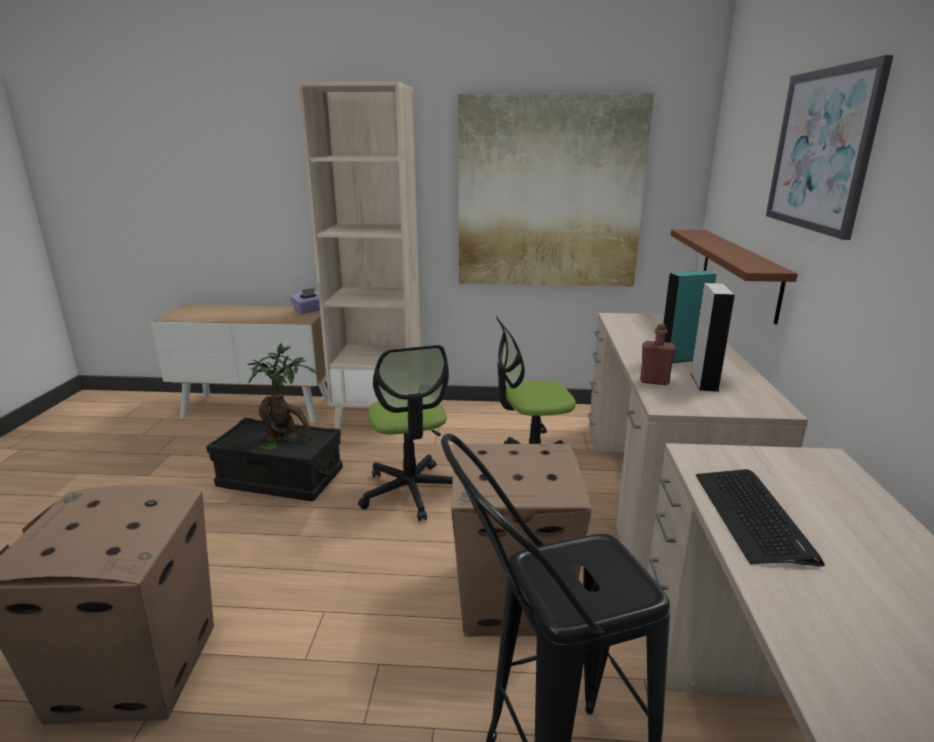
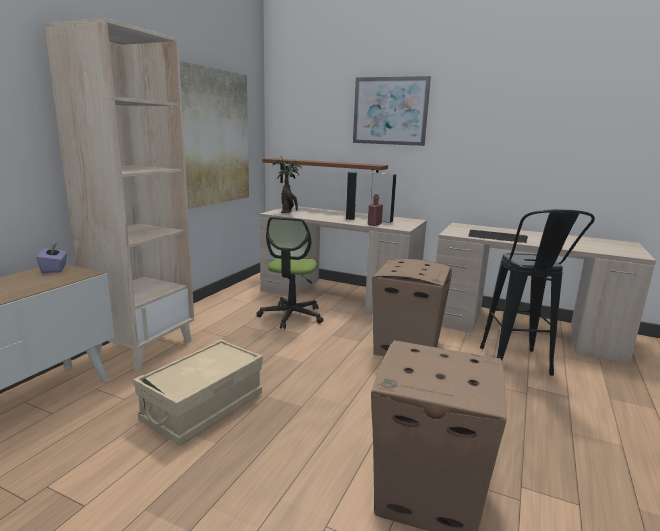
camera: 70 degrees left, 5 degrees down
(280, 479) = (203, 408): black storage box -> beige storage box
(286, 438) = (207, 363): potted plant -> potted plant (288, 212)
(411, 491) = (282, 355): office chair -> none

